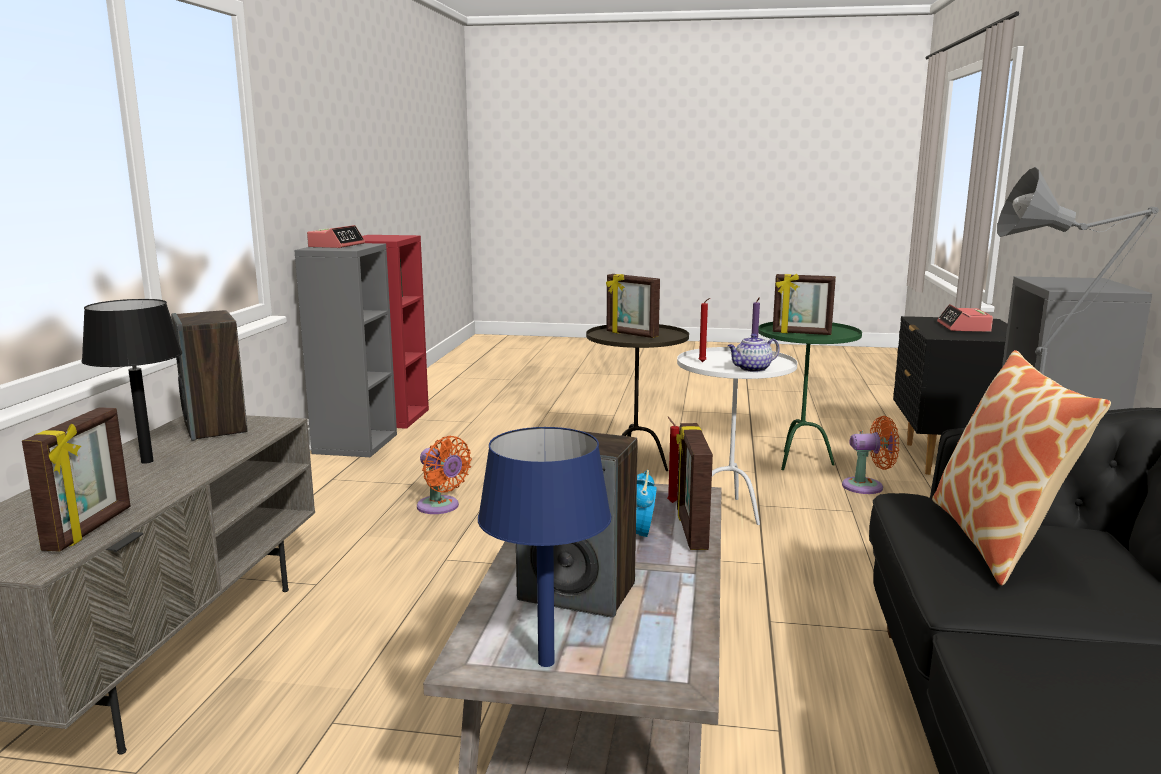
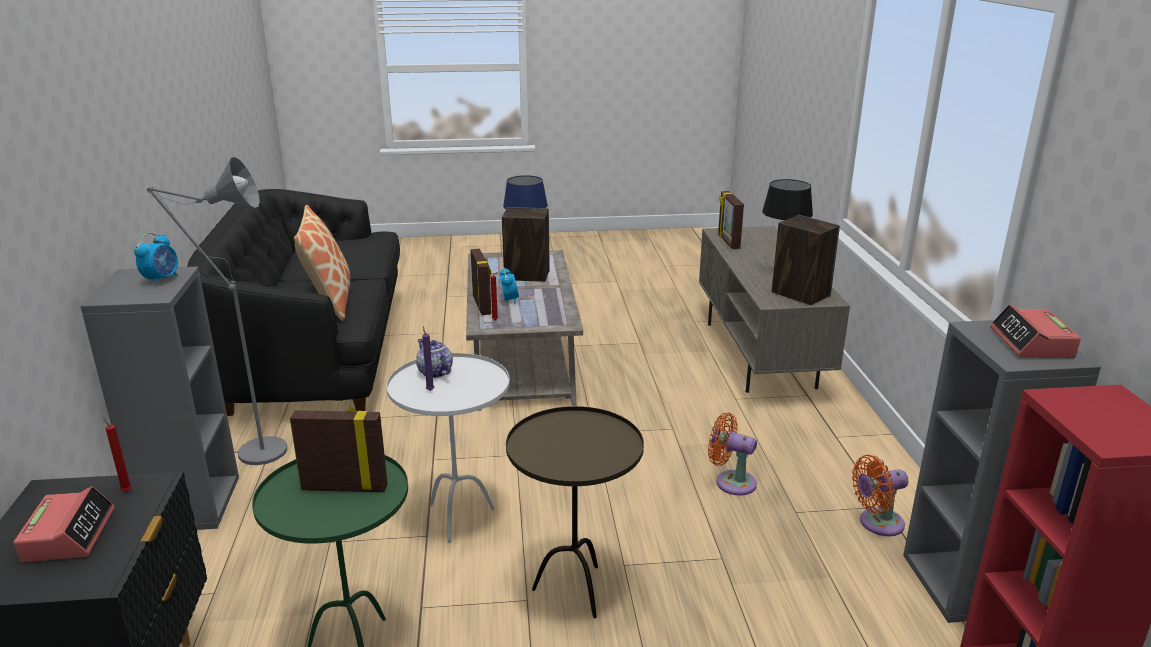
camera: 165 degrees right, 10 degrees up
(631, 334) = (583, 447): picture frame -> none
(703, 362) = (482, 380): red candle -> red candle (126, 491)
(752, 369) = (434, 372): teapot -> teapot turned 90 degrees counterclockwise
(867, 486) = (288, 595): orange fan -> orange fan (877, 523)
(1065, 285) = (162, 279): none -> alarm clock

